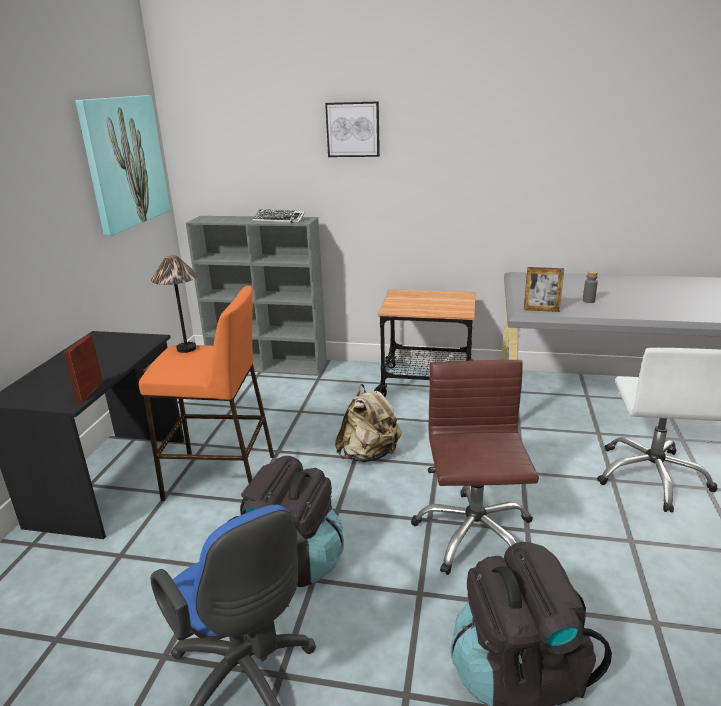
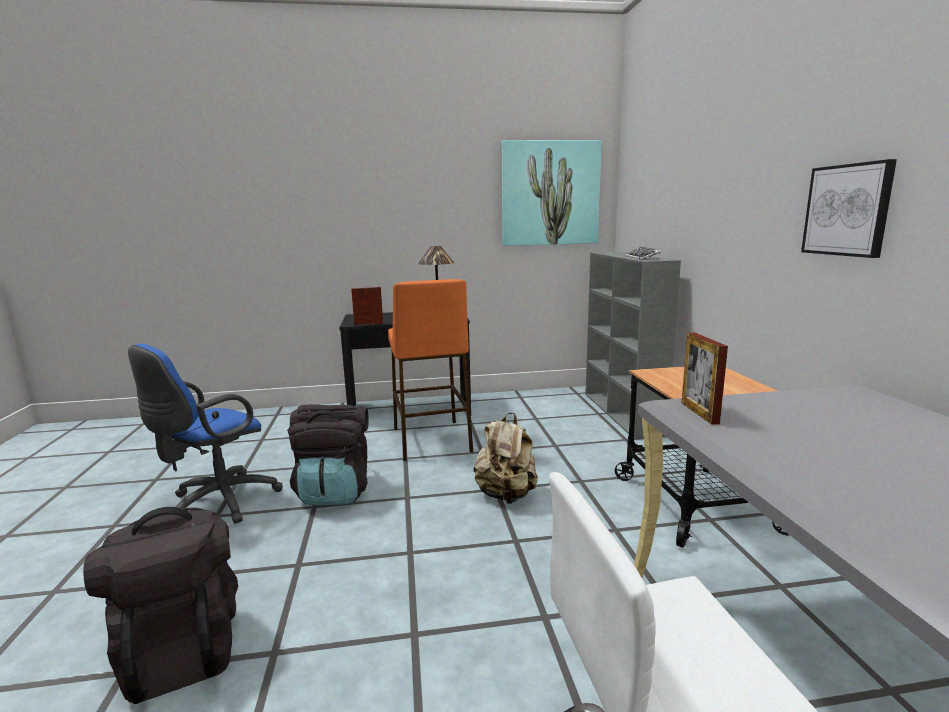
camera: 70 degrees right, 10 degrees down
(353, 129) = (723, 154): picture -> picture (847, 210)
(473, 534) = (394, 587): brown office chair -> none
(588, 301) = (816, 443): grey bottle -> none

